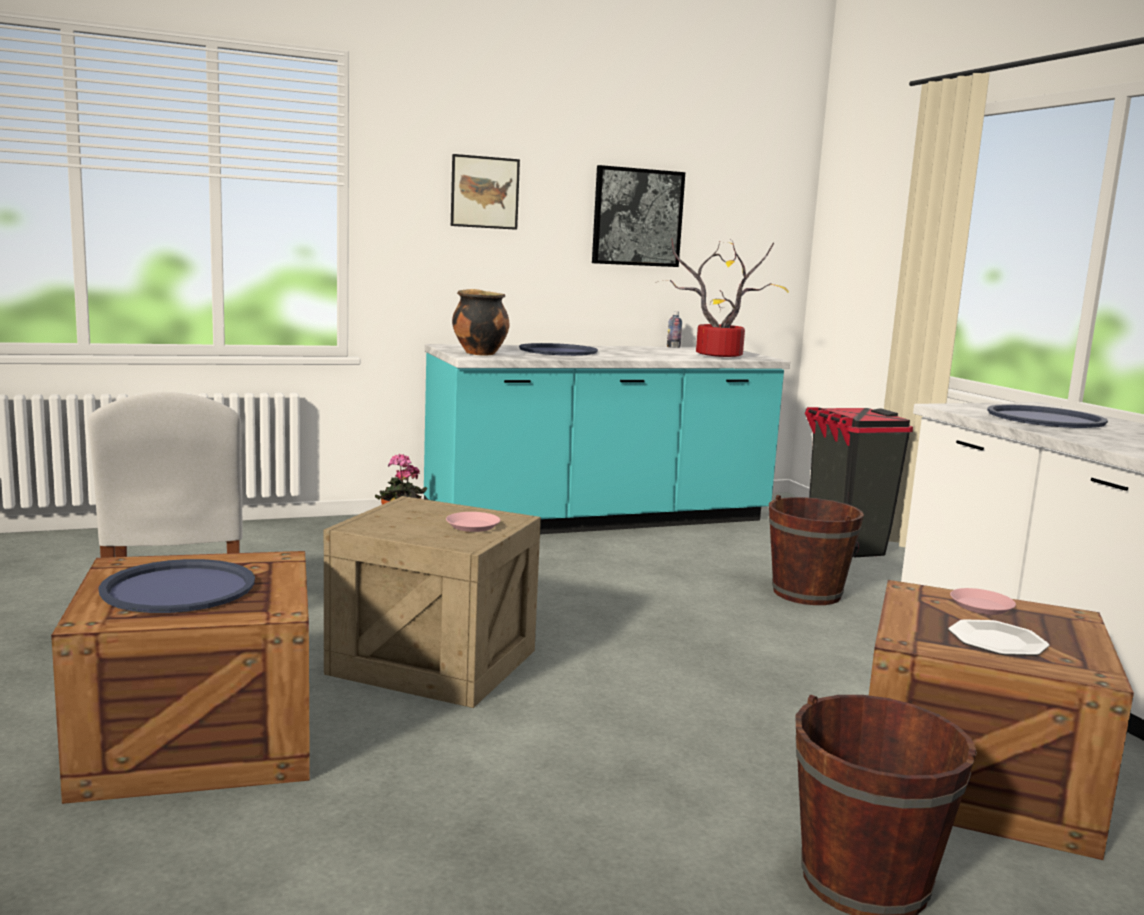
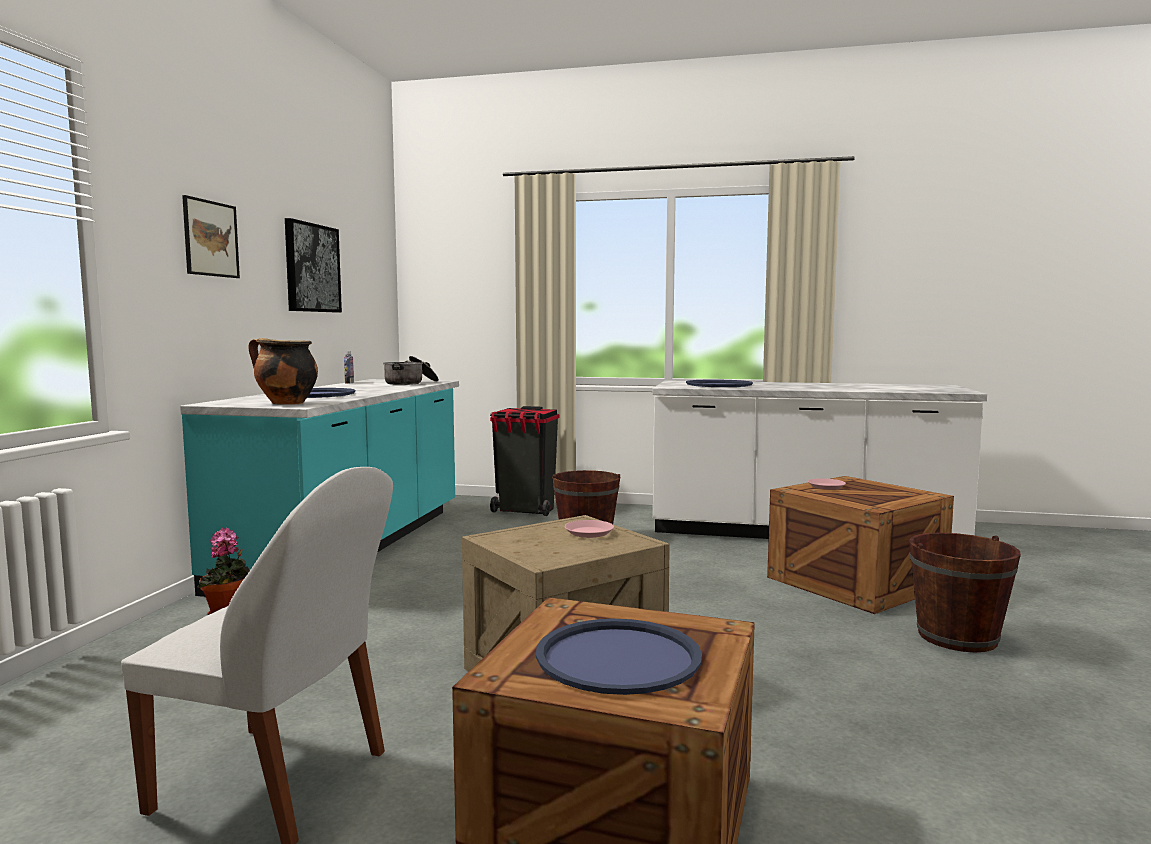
camera: 55 degrees left, 5 degrees down
(720, 355) = (411, 383): potted plant -> cooking pot
(997, 641) = (879, 495): plate -> none

